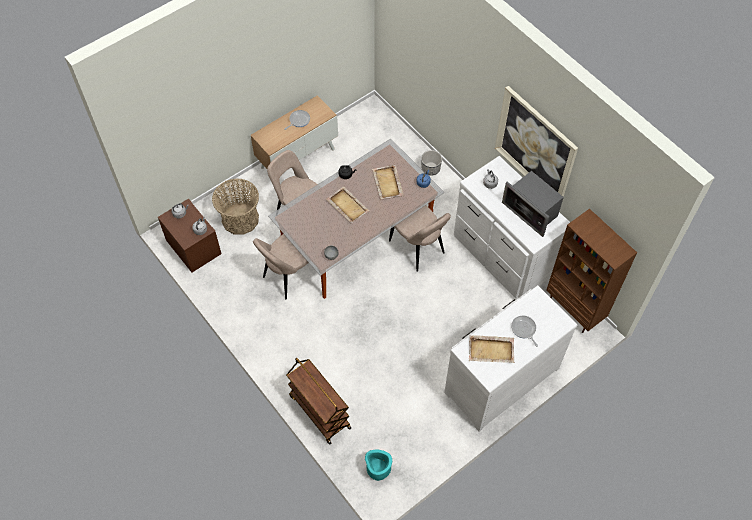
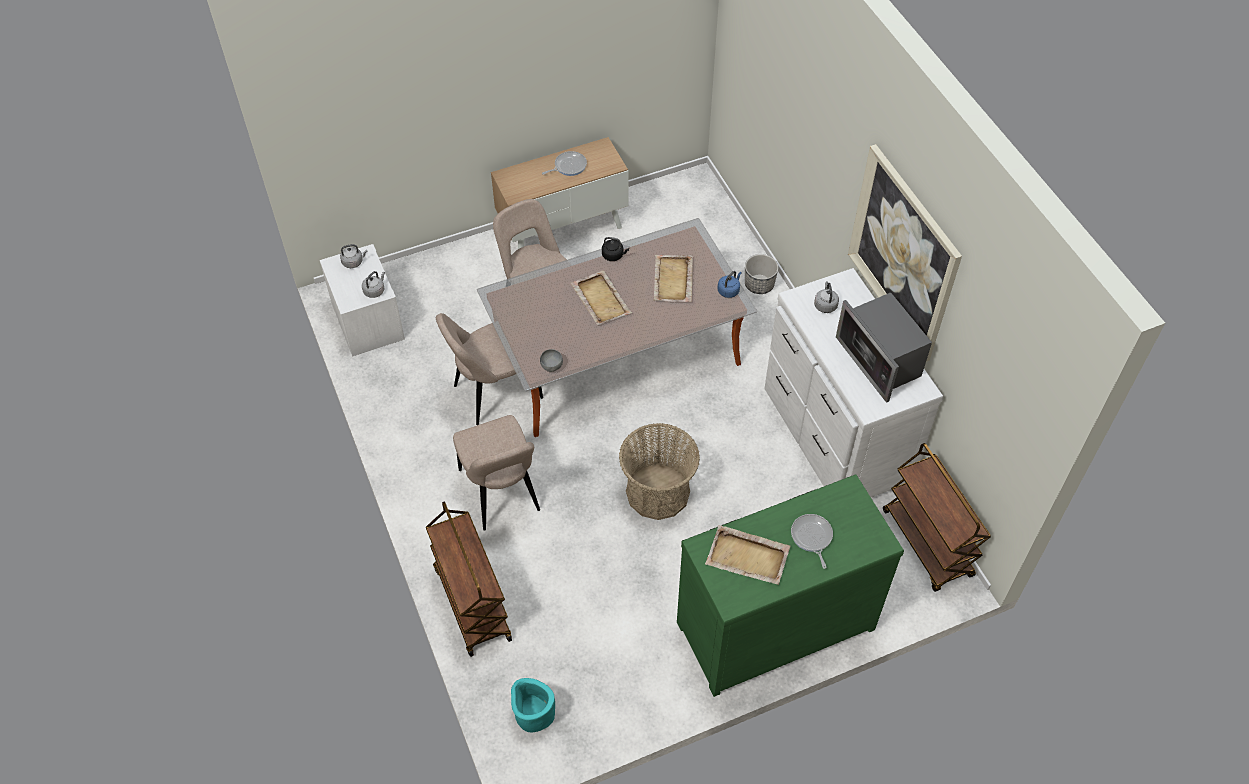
camera: 15 degrees right, 5 degrees down
(193, 246) = (367, 320): brown nightstand -> white nightstand
(240, 219) = (449, 296): basket -> basket (658, 492)
(418, 249) = (703, 396): beige chair -> beige chair (501, 494)
(500, 379) = (773, 622): white dresser -> green dresser
(574, 309) = (928, 544): brown bookcase -> brown cart

